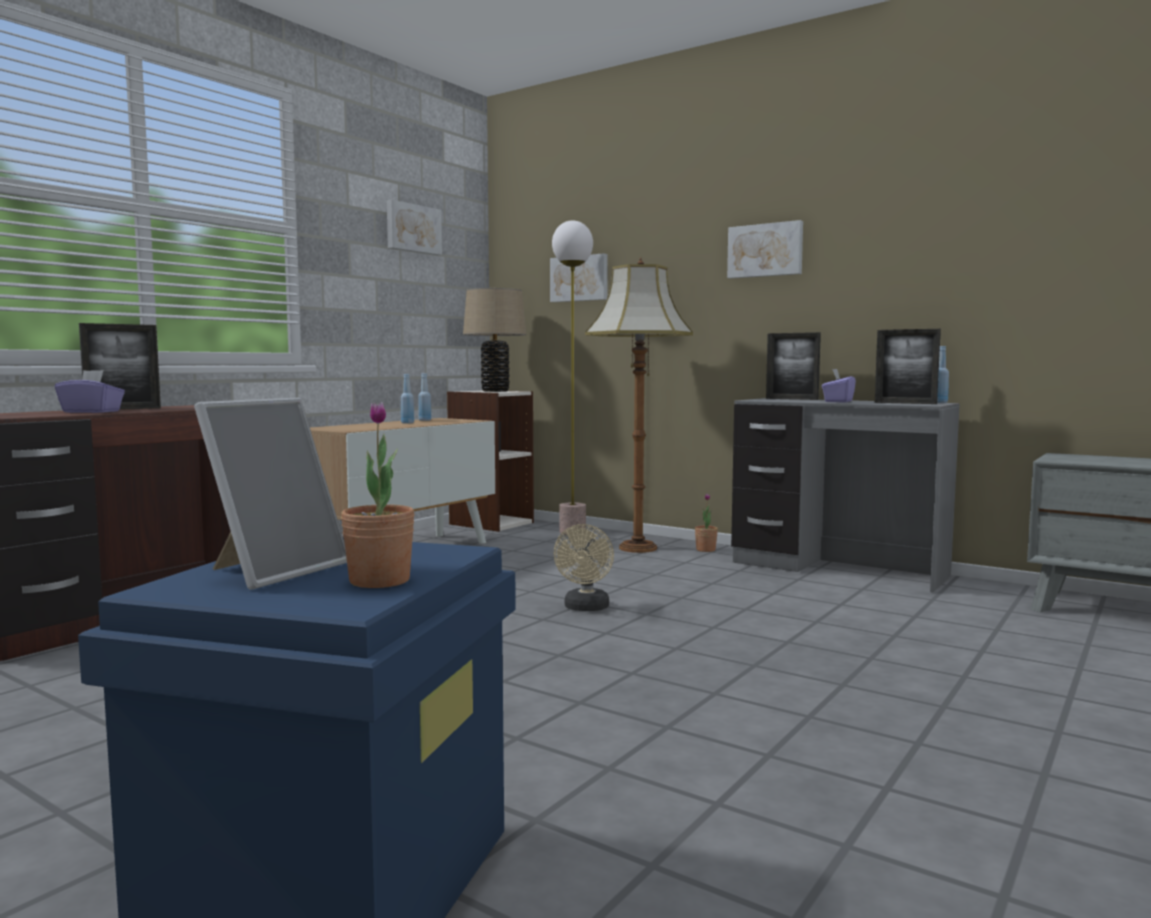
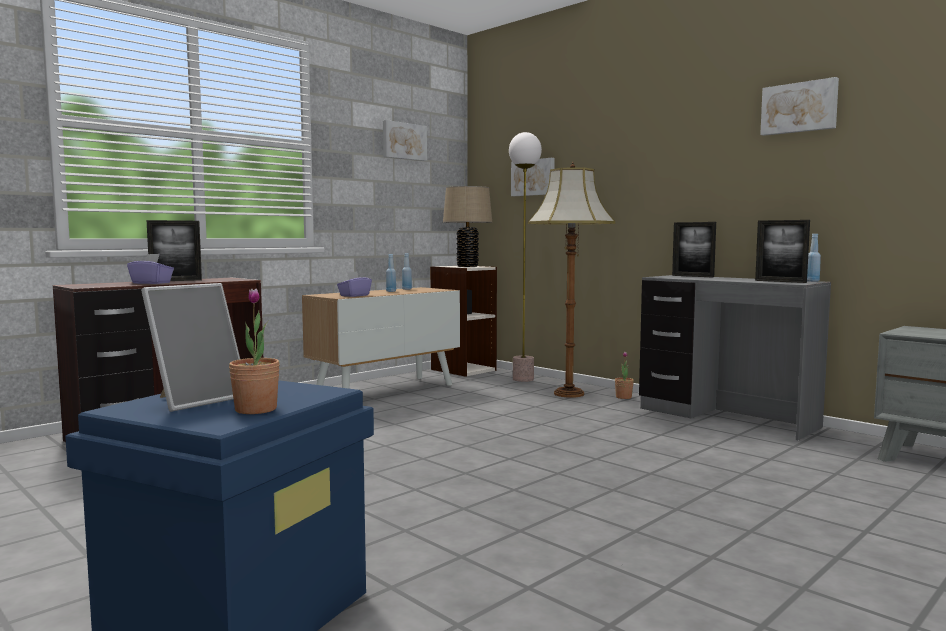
camera: 10 degrees right, 0 degrees up
(586, 608) = (503, 439): beige fan -> none
(765, 250) = (675, 154): picture -> picture (799, 107)
(838, 401) = (725, 279): purple tissue box -> purple tissue box (354, 295)

